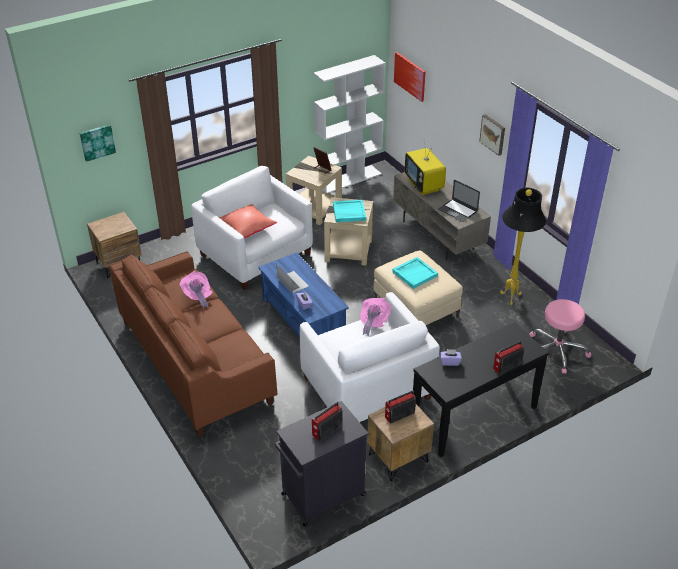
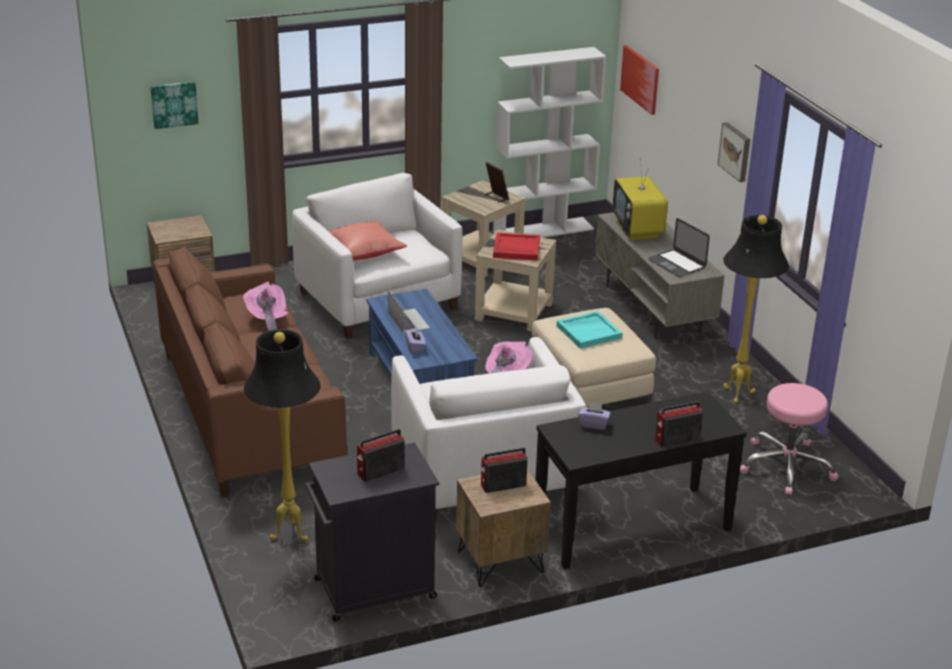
camera: 10 degrees right, 10 degrees down
(253, 459) = (289, 533): none -> black floor lamp
(349, 212) = (516, 249): turquoise tray -> red tray

